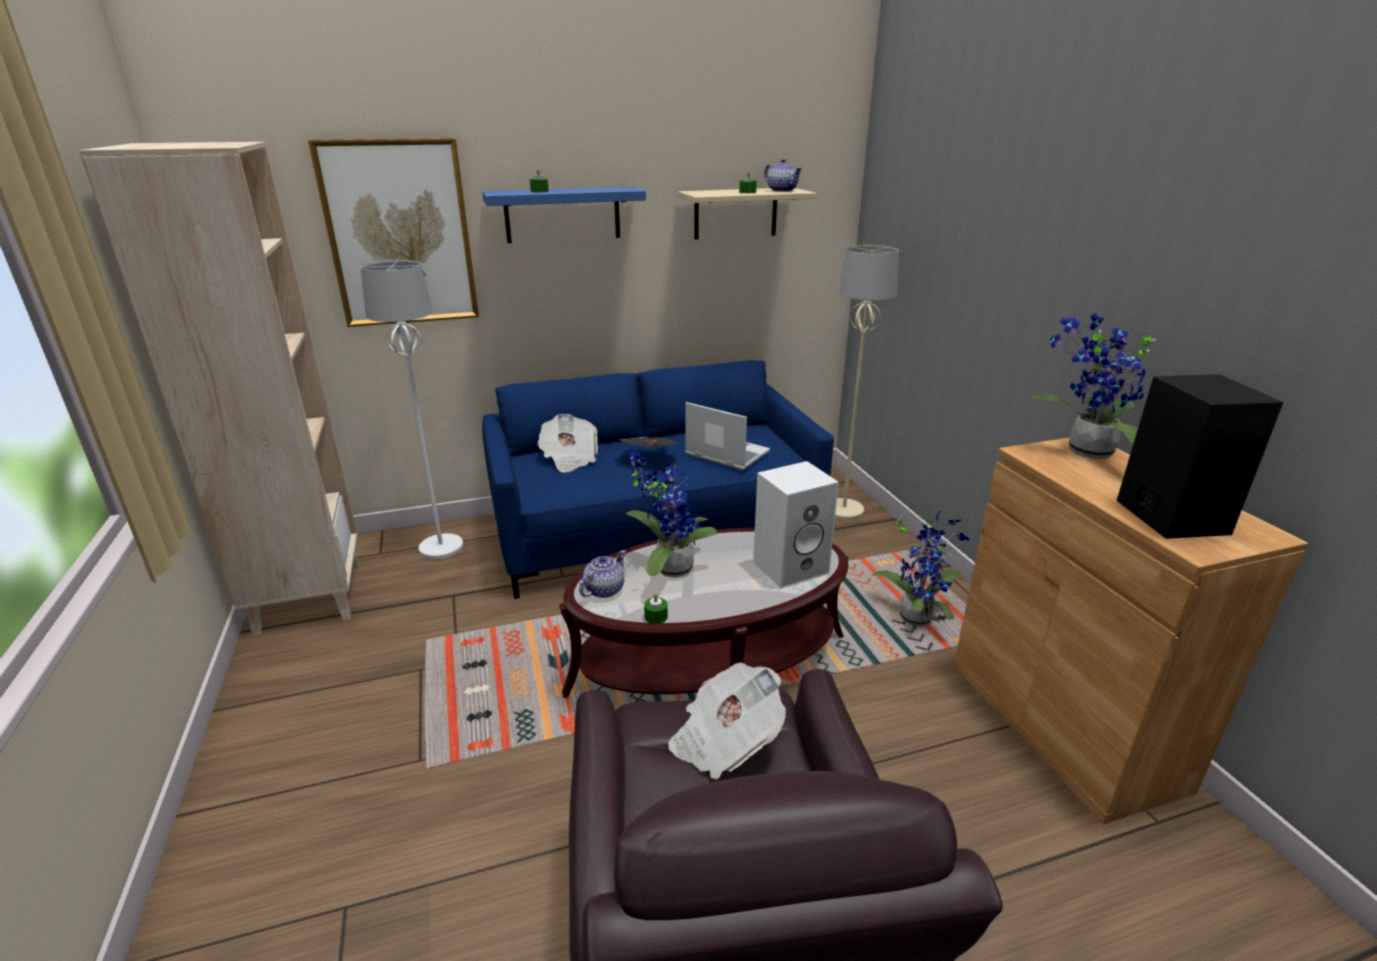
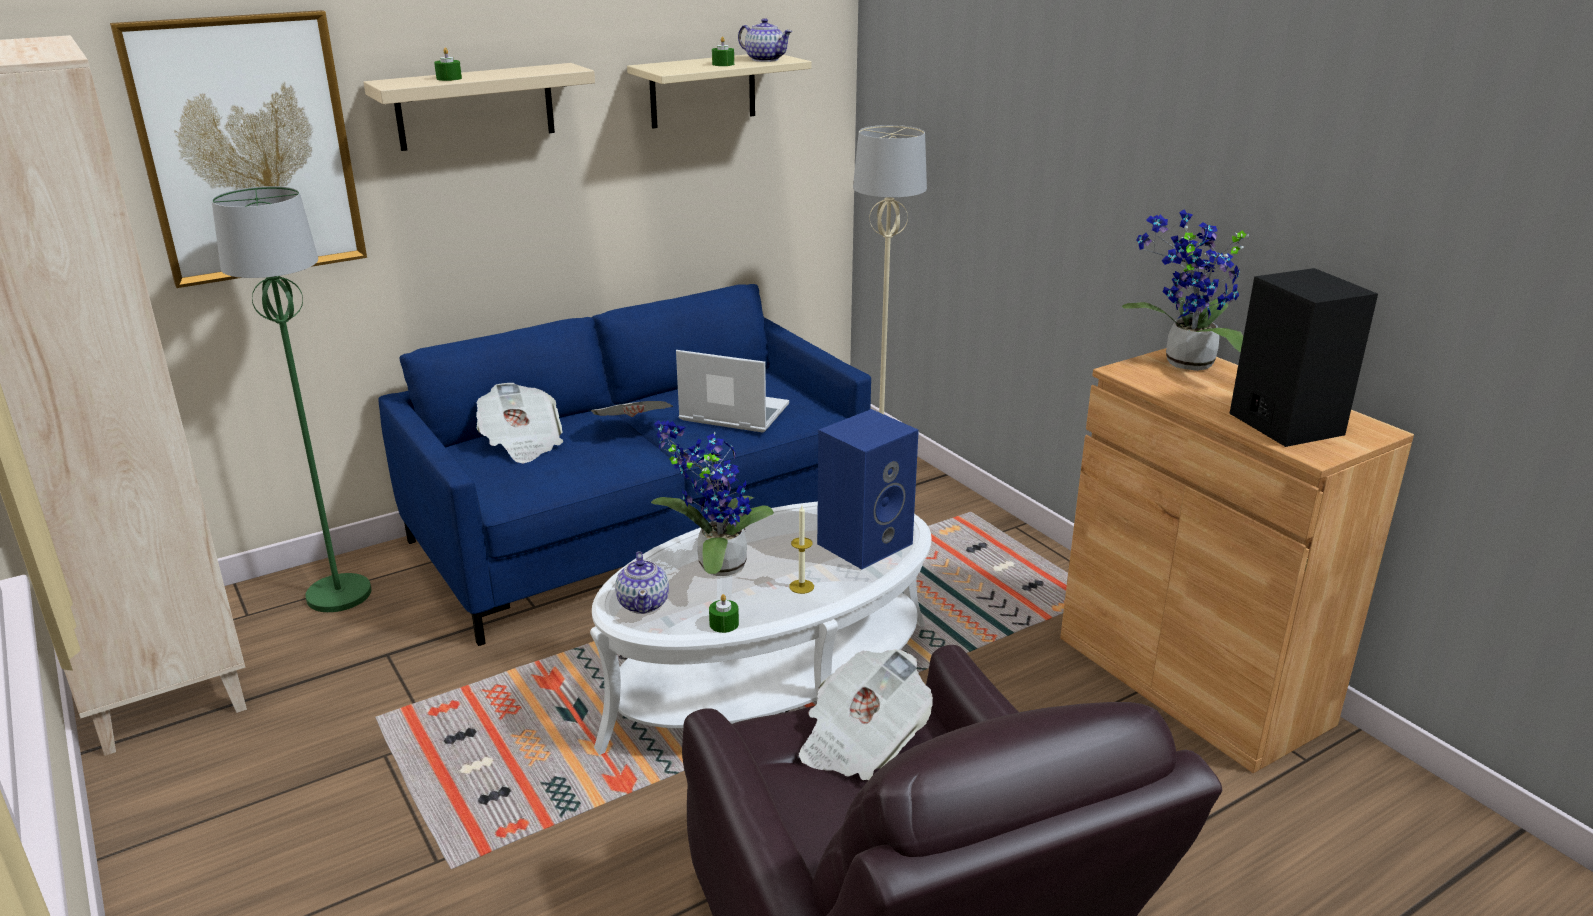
camera: 15 degrees left, 0 degrees up
(441, 547) = (339, 594): white floor lamp -> green floor lamp
(562, 214) = (475, 106): blue shelf -> beige shelf
(603, 590) = (644, 603): teapot -> teapot turned 150 degrees clockwise
(709, 663) = (771, 683): brown coffee table -> white coffee table
(728, 595) = (801, 586): none -> candle
(791, 566) = (865, 542): white speaker -> blue speaker
(917, 616) = (1004, 587): potted plant -> none

